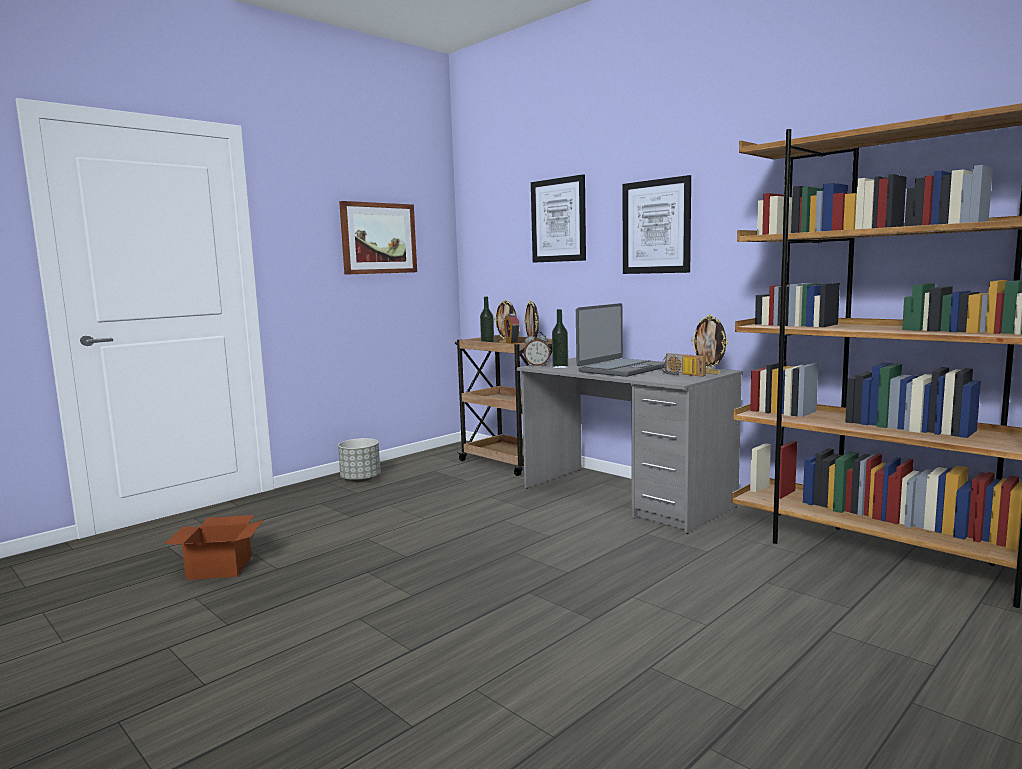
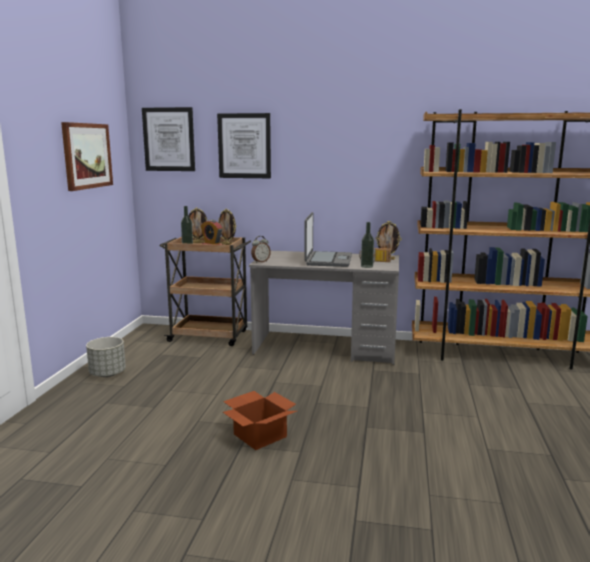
camera: 35 degrees left, 5 degrees up
(221, 567) = (112, 479): cardboard box -> cardboard box (260, 435)
(560, 367) = (281, 262): bottle -> bottle (367, 266)
(656, 227) = (333, 157): picture -> picture (169, 139)

